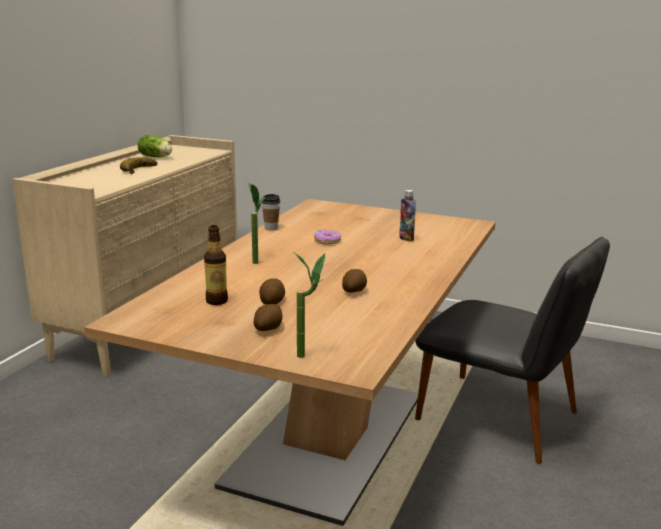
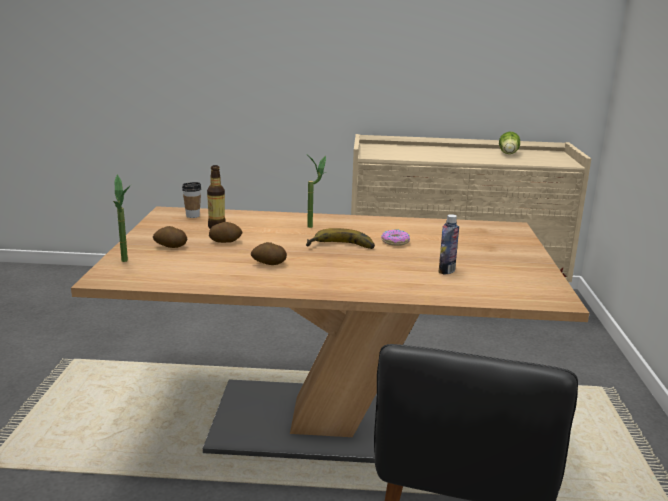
camera: 70 degrees right, 0 degrees up
(142, 170) = (458, 156): banana -> banana (341, 247)
(271, 228) = (407, 221): cup -> cup (192, 216)

